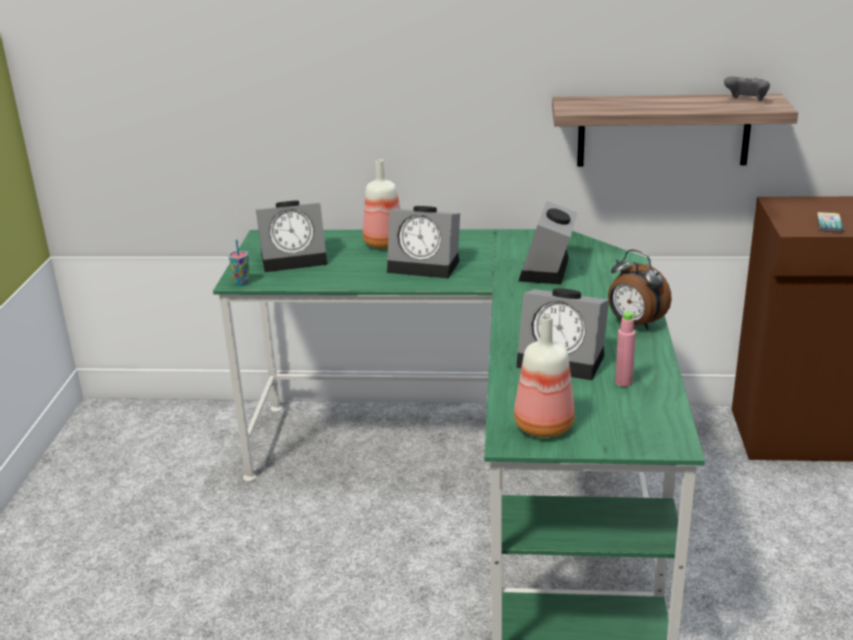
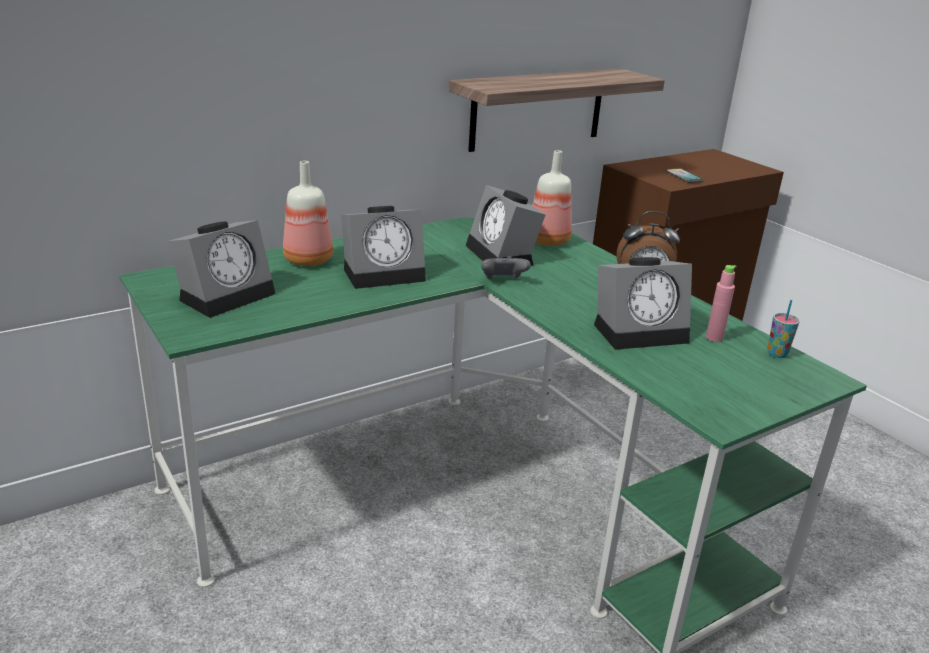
camera: 40 degrees left, 0 degrees up
(242, 283) = (197, 336): cup -> cup (777, 354)
(542, 427) = (721, 398): bottle -> bottle (547, 241)
(746, 101) = (611, 74): grey game controller -> grey game controller (503, 281)

